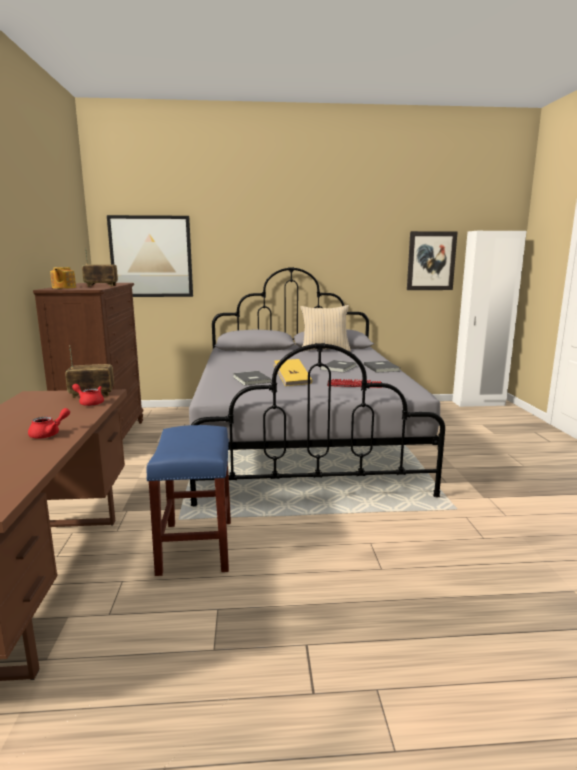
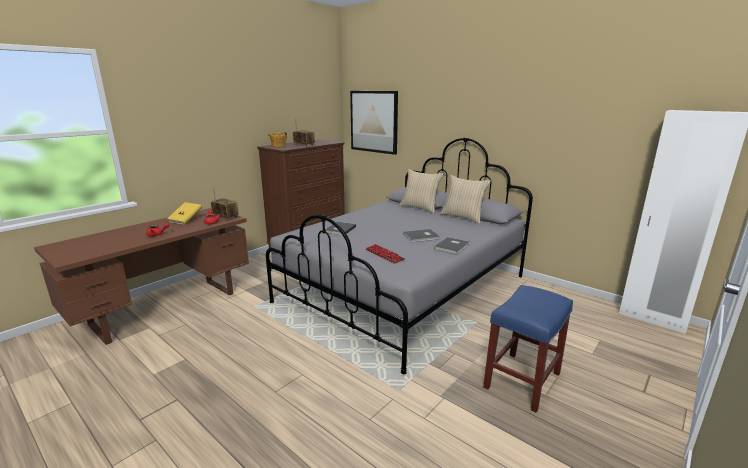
camera: 45 degrees right, 5 degrees up
(196, 547) = (233, 325): blue stool -> blue stool (522, 381)
(267, 351) = (419, 208): none -> beige pillow
(292, 381) = (358, 238): yellow book -> yellow book (186, 220)
(431, 261) = (614, 142): picture -> none

